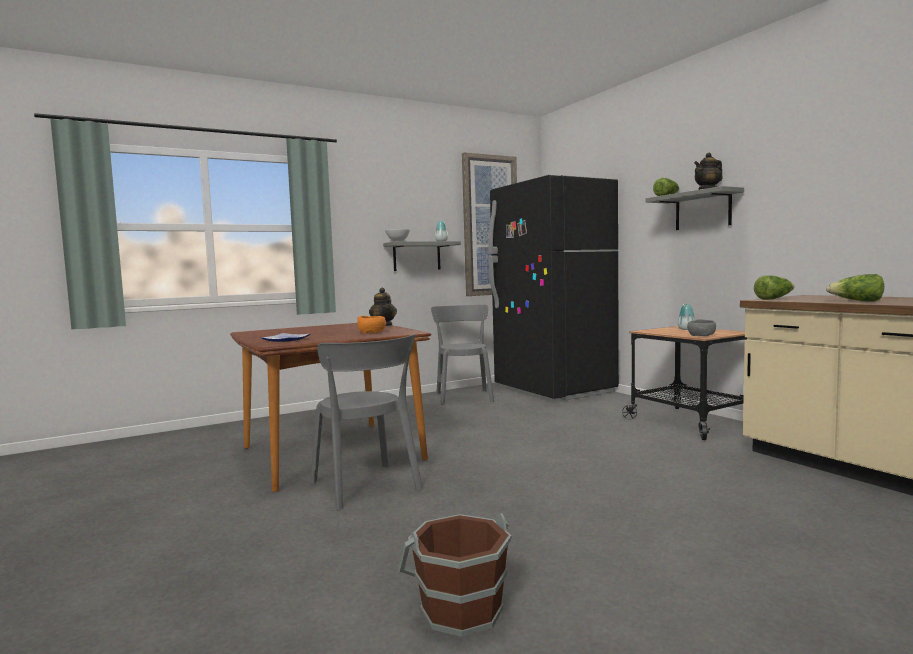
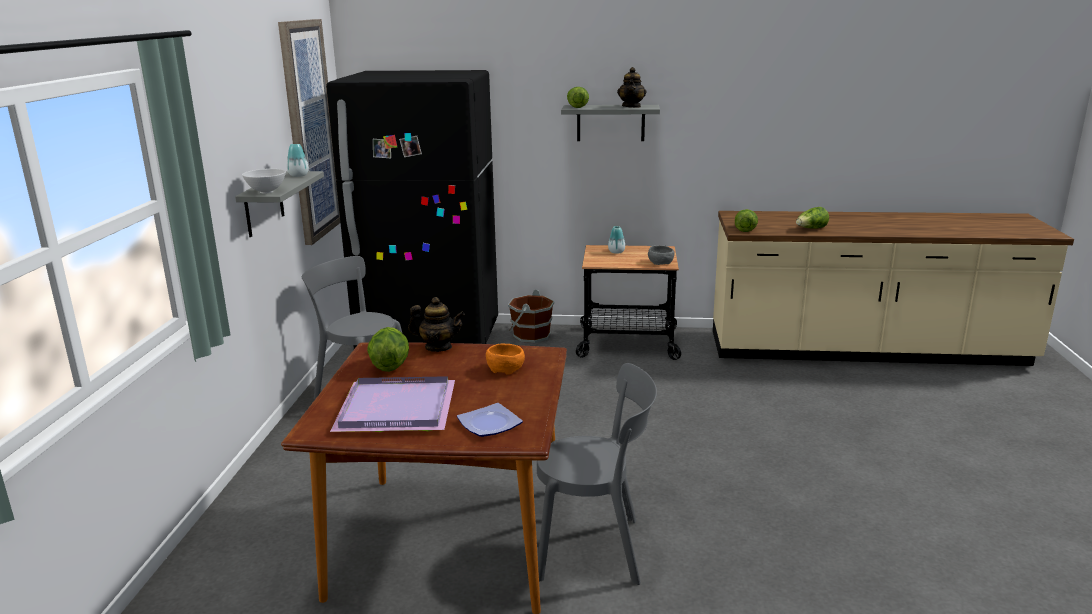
camera: 55 degrees left, 15 degrees up
(288, 332) = (395, 408): none -> purple tray
(343, 326) = (389, 366): none -> lettuce
(460, 609) = (879, 580): brown bucket -> brown bucket (531, 335)

